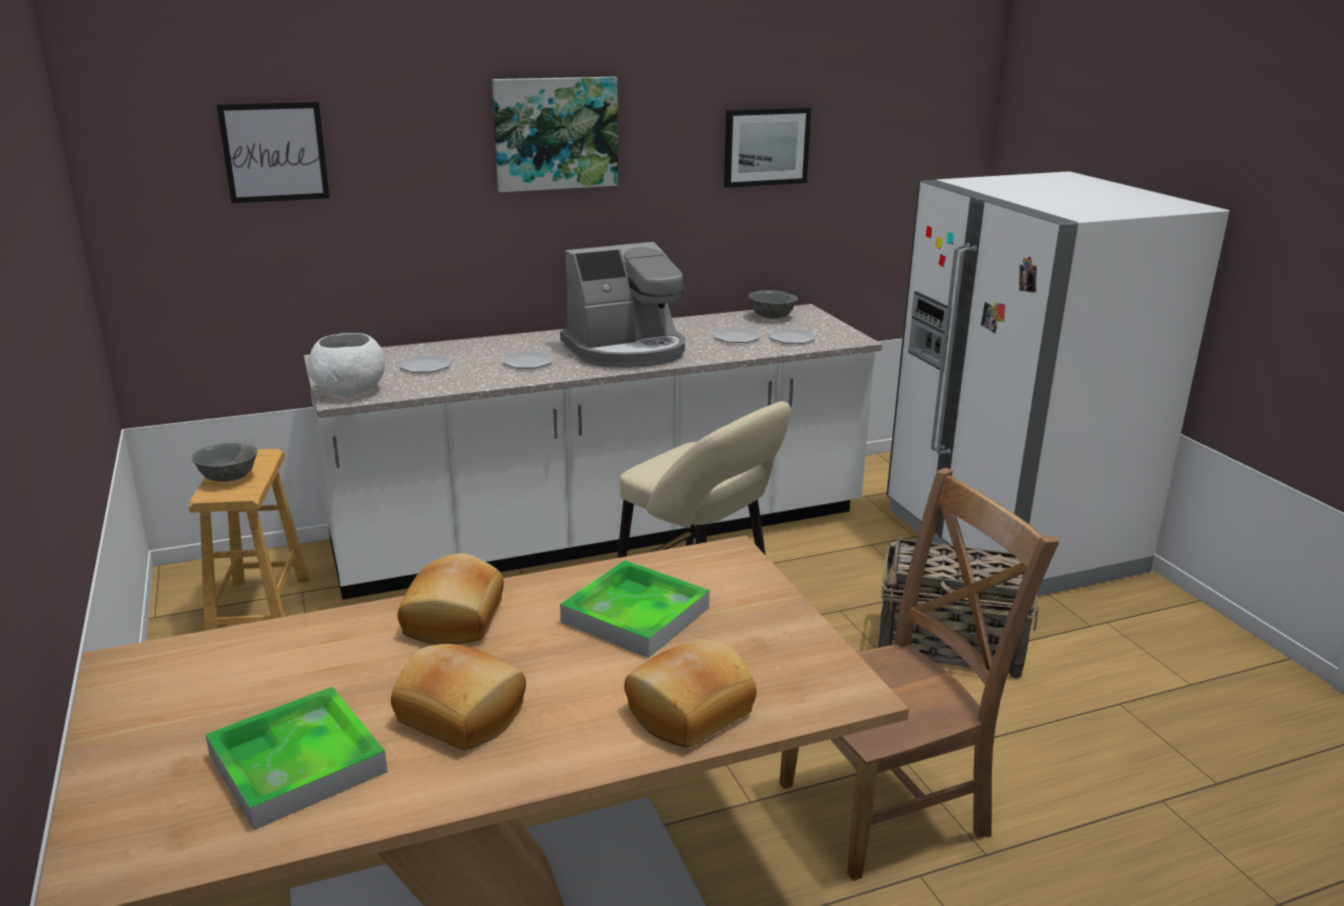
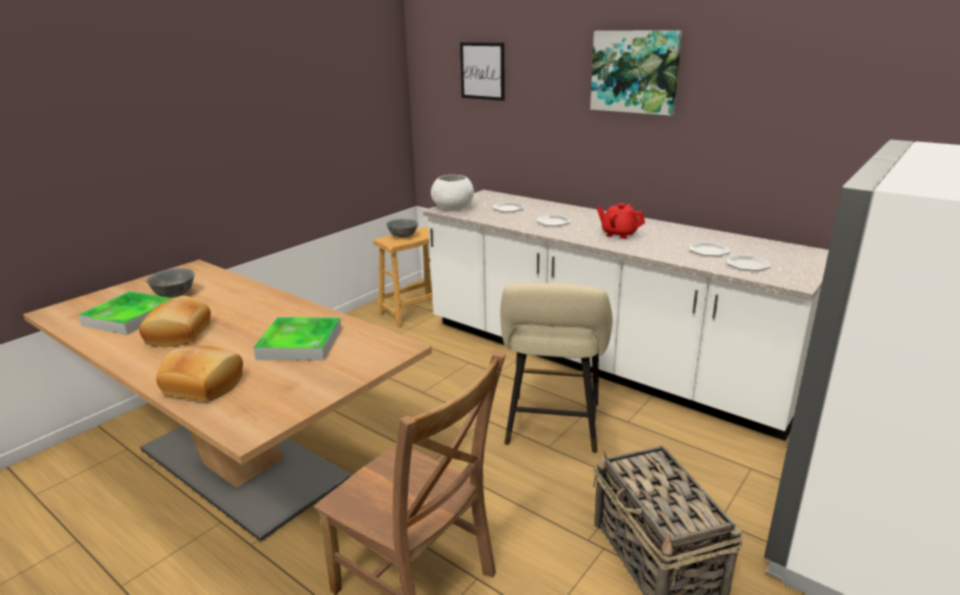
camera: 60 degrees right, 0 degrees up
(456, 619) = (265, 306): bread -> none
(627, 350) = (619, 234): coffee machine -> red teapot
(766, 146) = (815, 98): picture -> none
(772, 317) = (777, 249): grey bowl -> grey bowl (175, 294)

